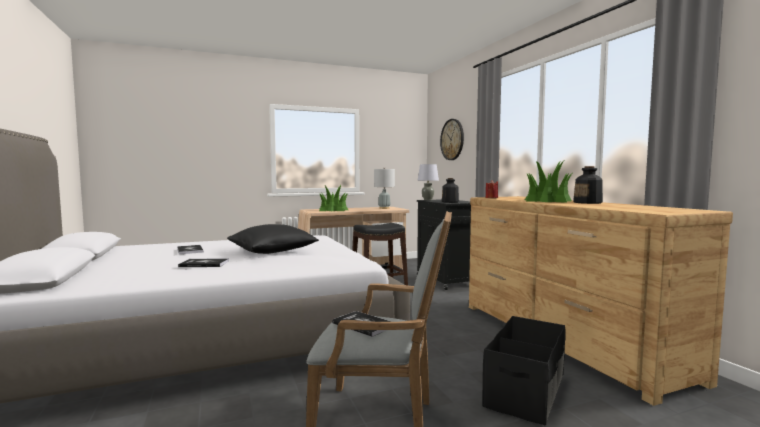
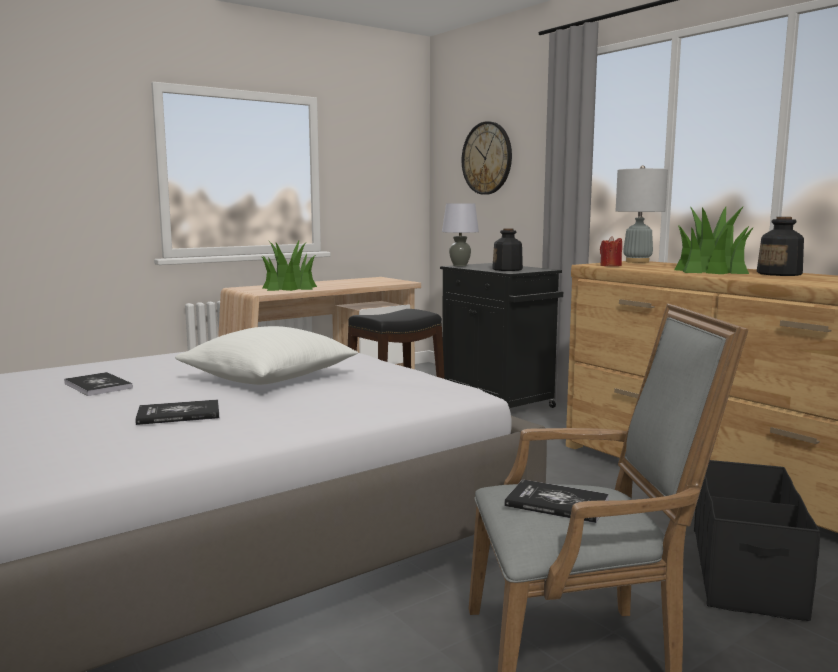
camera: 15 degrees left, 5 degrees up
(272, 252) = (269, 379): black pillow -> white pillow
(384, 208) = (374, 281): grey table lamp -> grey table lamp (637, 261)

